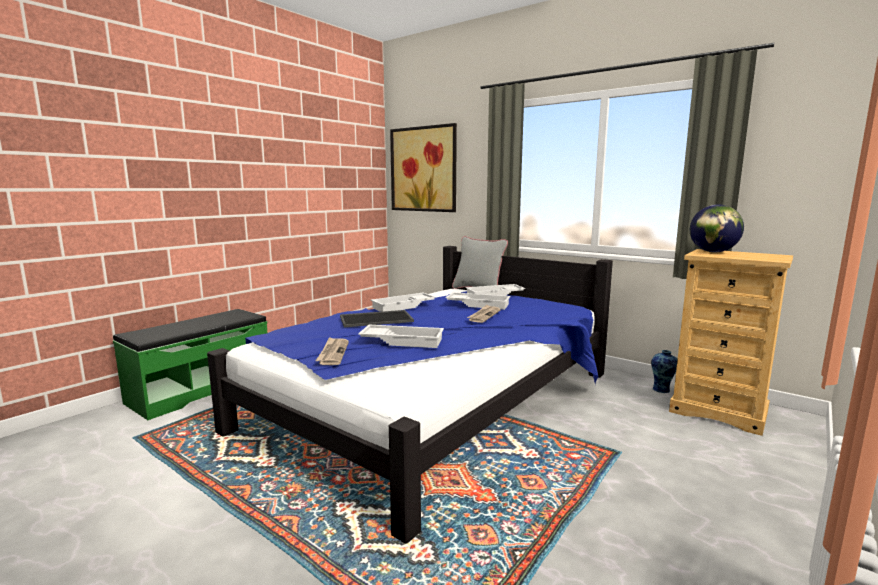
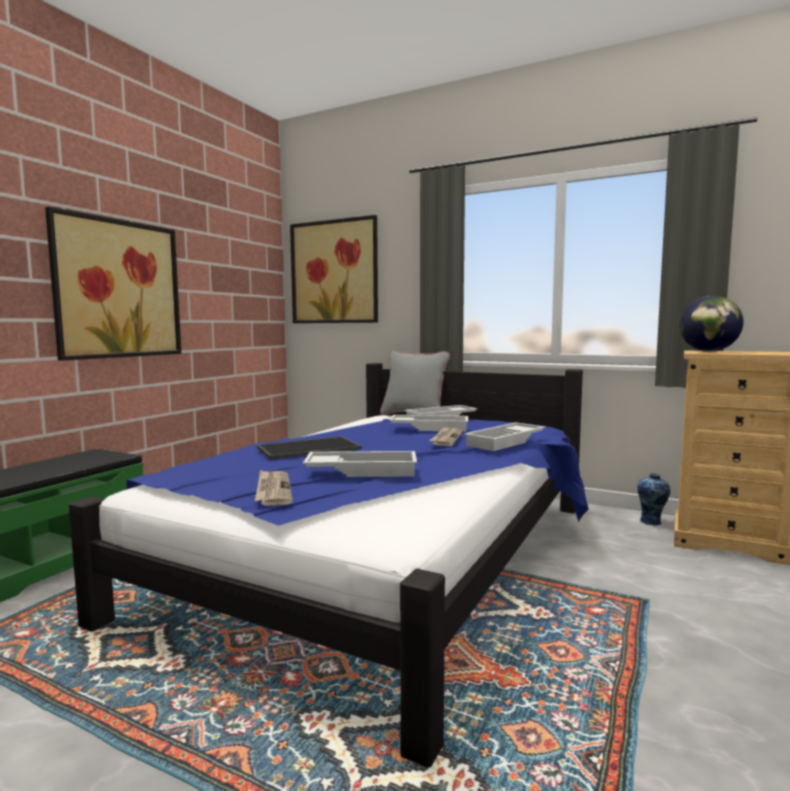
camera: 10 degrees left, 5 degrees down
(253, 191) = (118, 289): none -> picture
(403, 306) = (335, 434): white tray -> white tray (506, 442)

